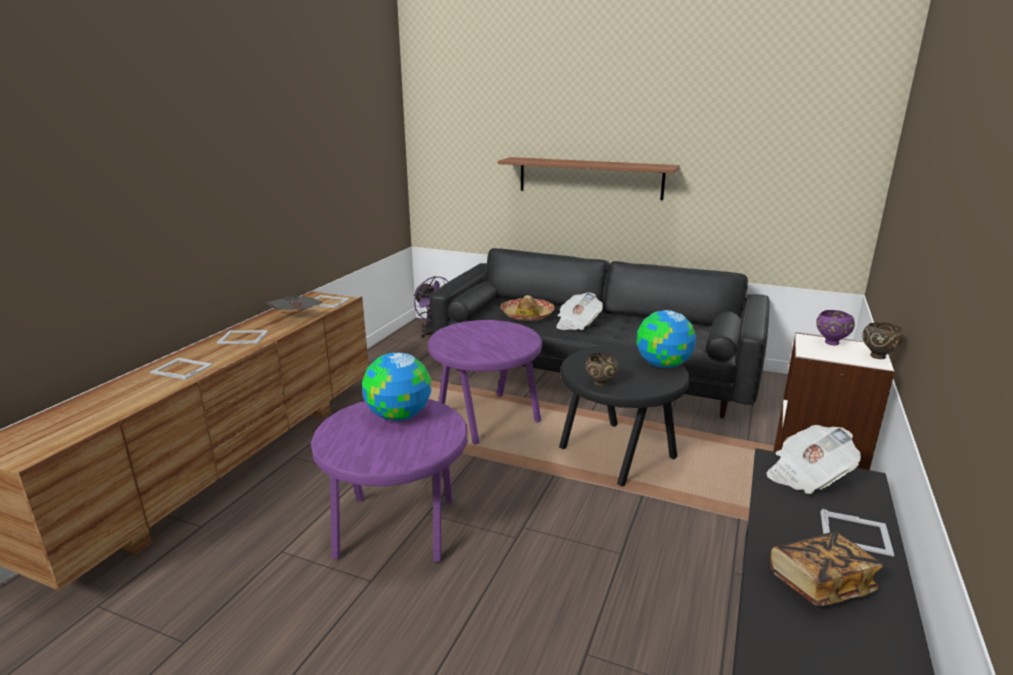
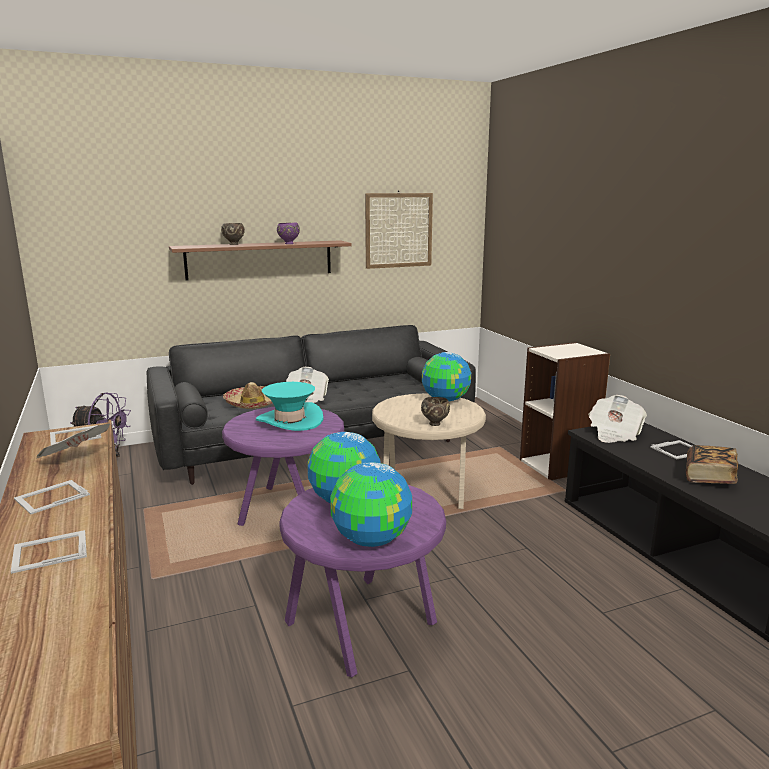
camera: 45 degrees left, 5 degrees down
(354, 452) = (371, 540): none -> globe
(495, 337) = (290, 420): none -> turquoise hat
(618, 455) = (426, 491): black side table -> beige side table
(756, 157) = (398, 229): none -> picture
(830, 342) = (555, 348): purple bowl -> purple bowl (288, 243)
(878, 356) = (588, 348): brown bowl -> brown bowl (234, 244)

